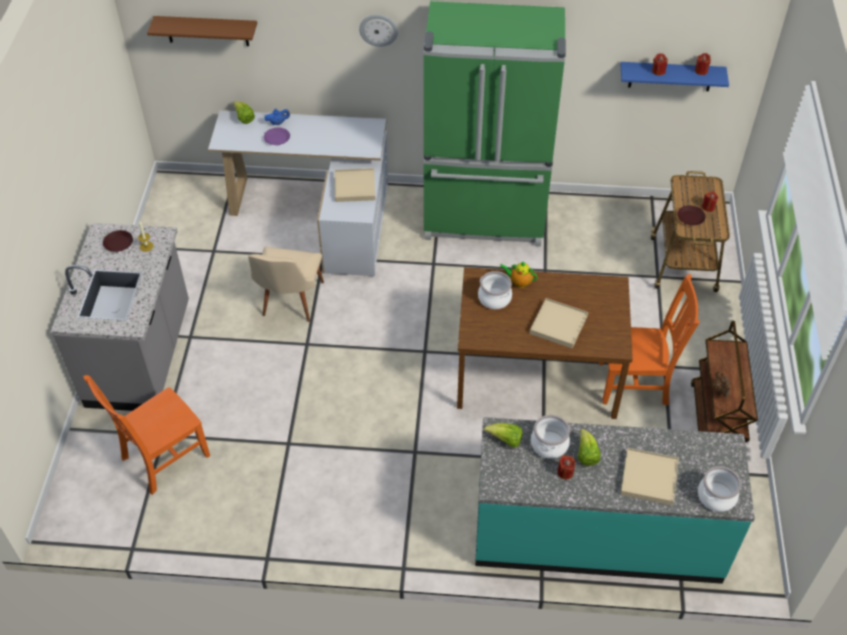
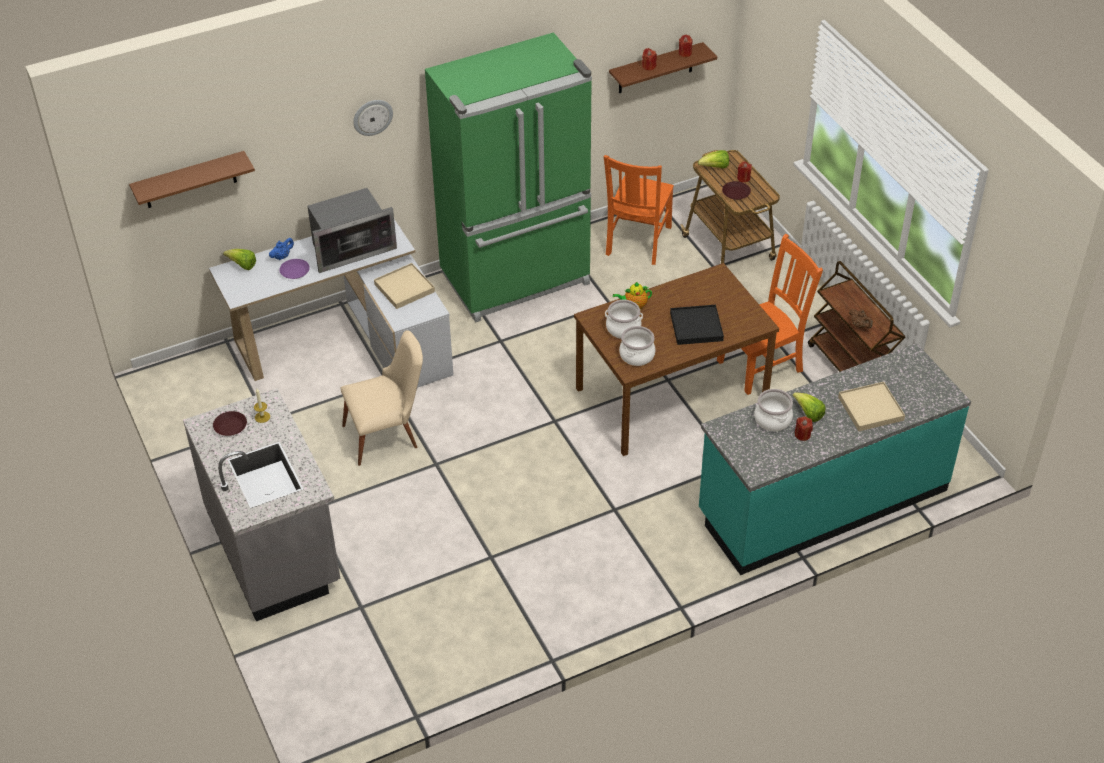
camera: 30 degrees left, 5 degrees down
(162, 458) = (378, 627): orange chair -> orange chair (637, 242)
(289, 303) = (388, 436): beige chair -> beige chair turned 90 degrees counterclockwise
(333, 136) = (350, 248): none -> microwave
(505, 440) = (734, 433): lettuce -> lettuce (715, 167)
(558, 325) = (696, 327): beige tray -> black tray
(670, 76) = (655, 68): blue shelf -> brown shelf
(716, 497) = (932, 398): cooking pot -> cooking pot (637, 355)

